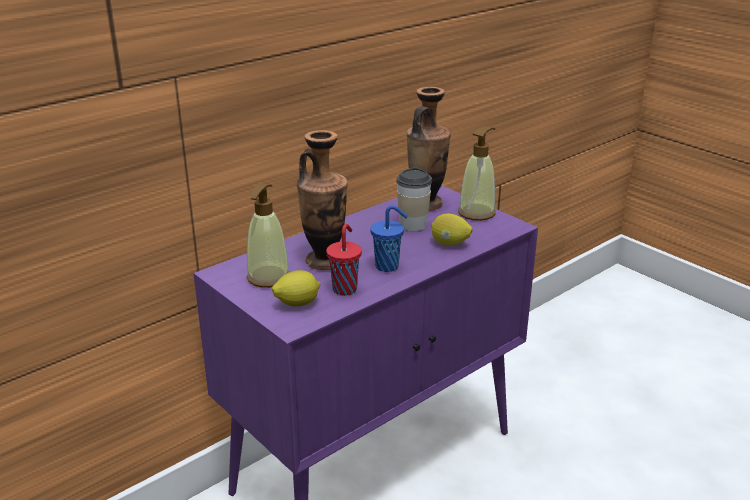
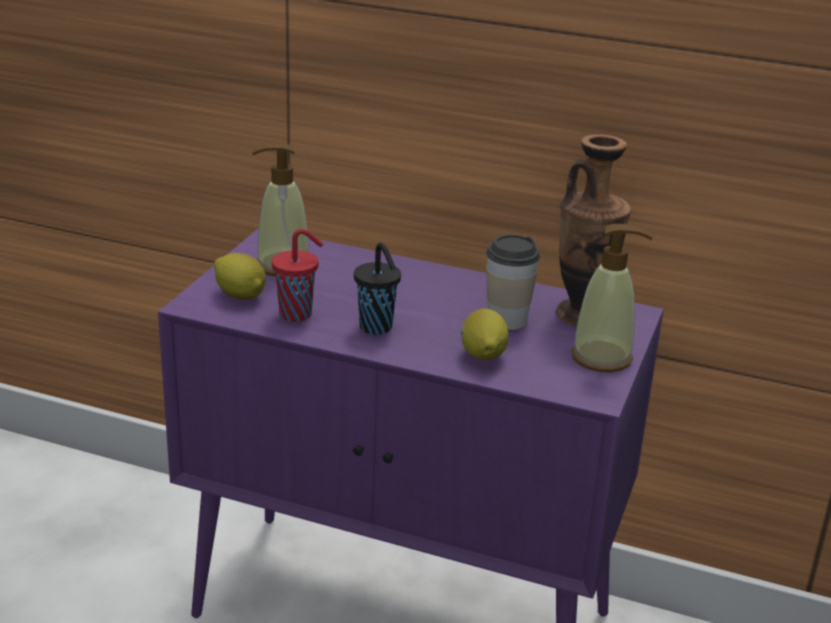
camera: 60 degrees right, 0 degrees up
(324, 261) = (350, 287): vase -> none
(388, 266) = (377, 328): blue cup -> black cup

